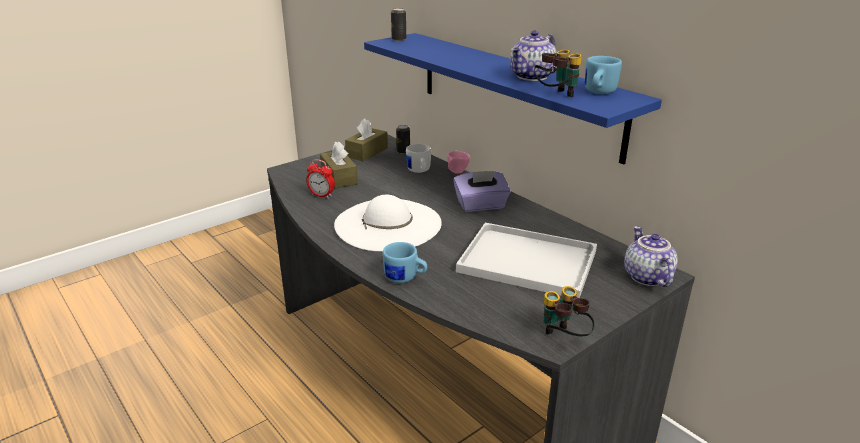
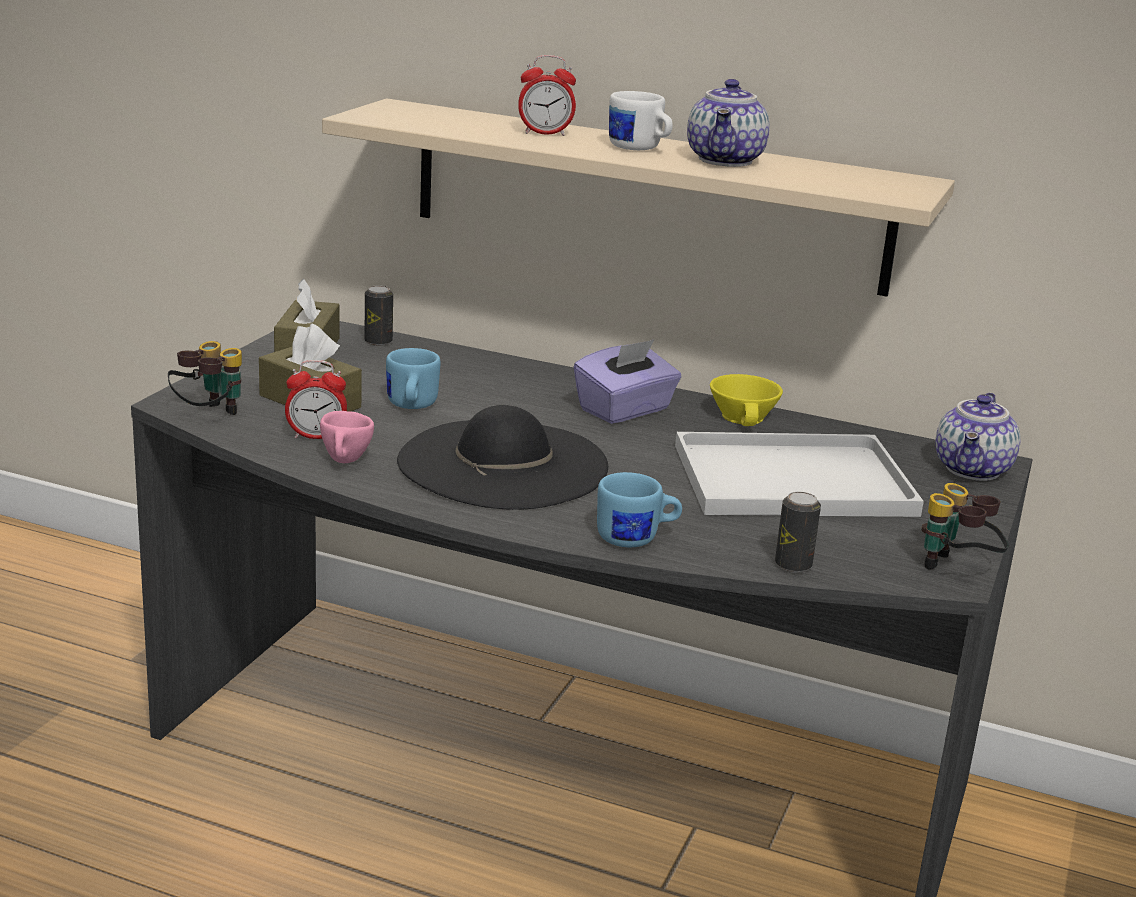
camera: 30 degrees left, 5 degrees down
(388, 224) = (503, 464): white hat -> black hat
(399, 39) = (383, 111): can -> can (793, 565)
(419, 171) = (450, 371): white mug -> white mug (639, 149)
(456, 173) = (521, 365): pink cup -> pink cup (345, 462)
(458, 55) = (545, 133): none -> alarm clock
(515, 92) = (647, 195): blue shelf -> beige shelf
(542, 220) = (746, 417): none -> yellow cup
(555, 96) = (811, 186): binoculars -> binoculars (208, 415)
(598, 92) = (859, 177): blue mug -> blue mug (410, 406)
(646, 277) = (974, 470): teapot -> teapot turned 120 degrees counterclockwise

